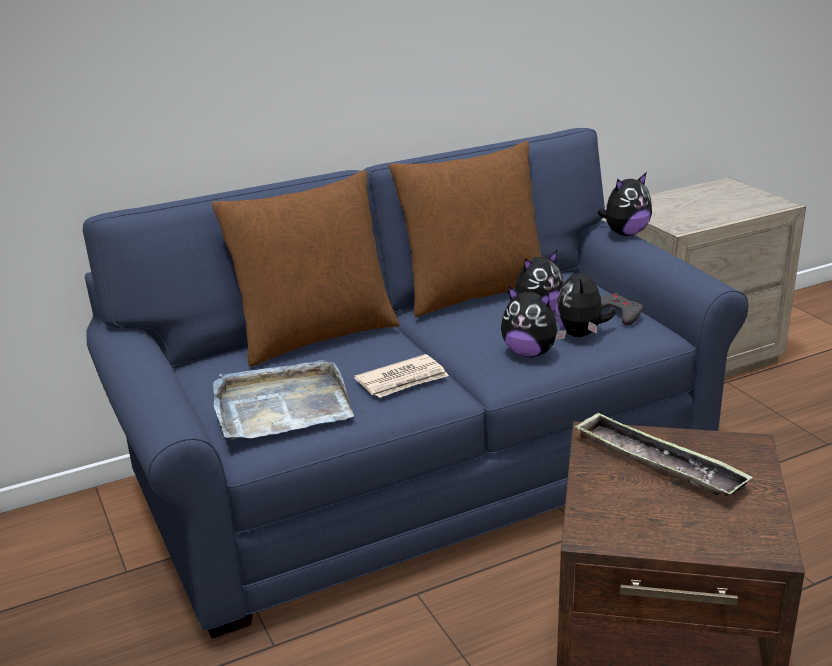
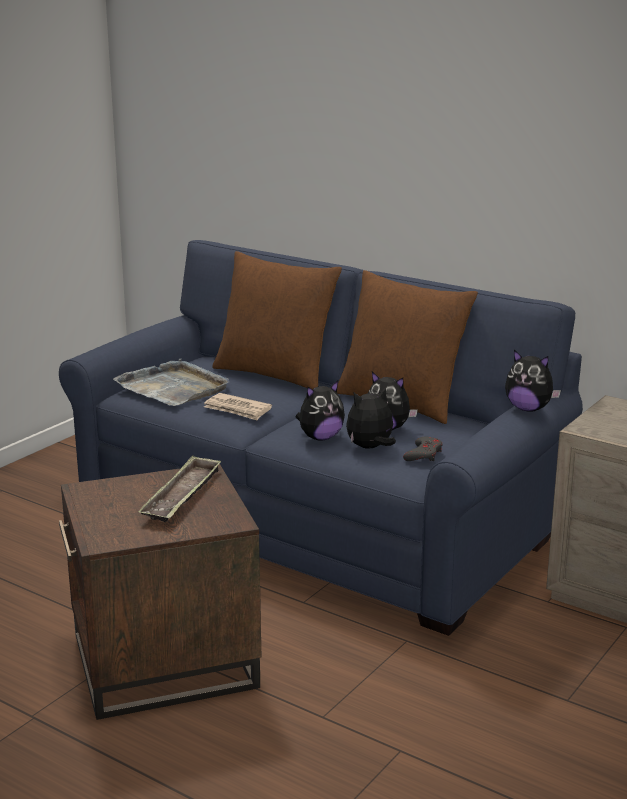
camera: 60 degrees right, 5 degrees down
(530, 352) = (320, 437): plush toy -> plush toy turned 120 degrees counterclockwise

